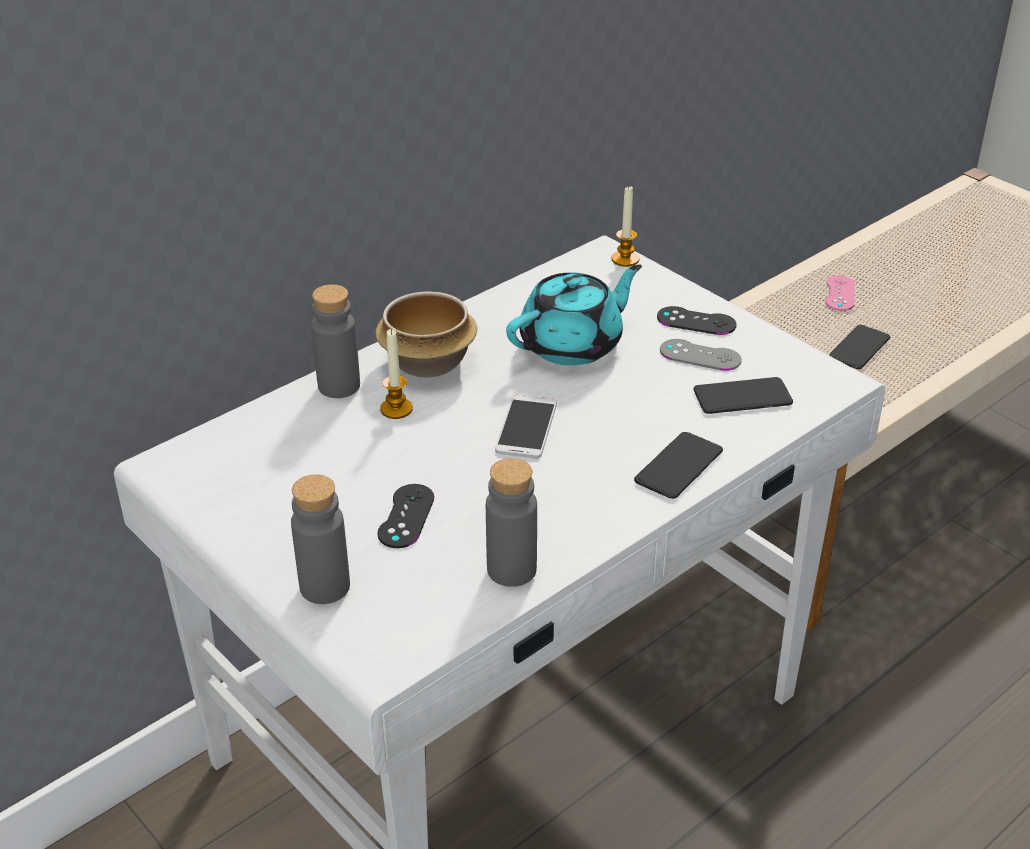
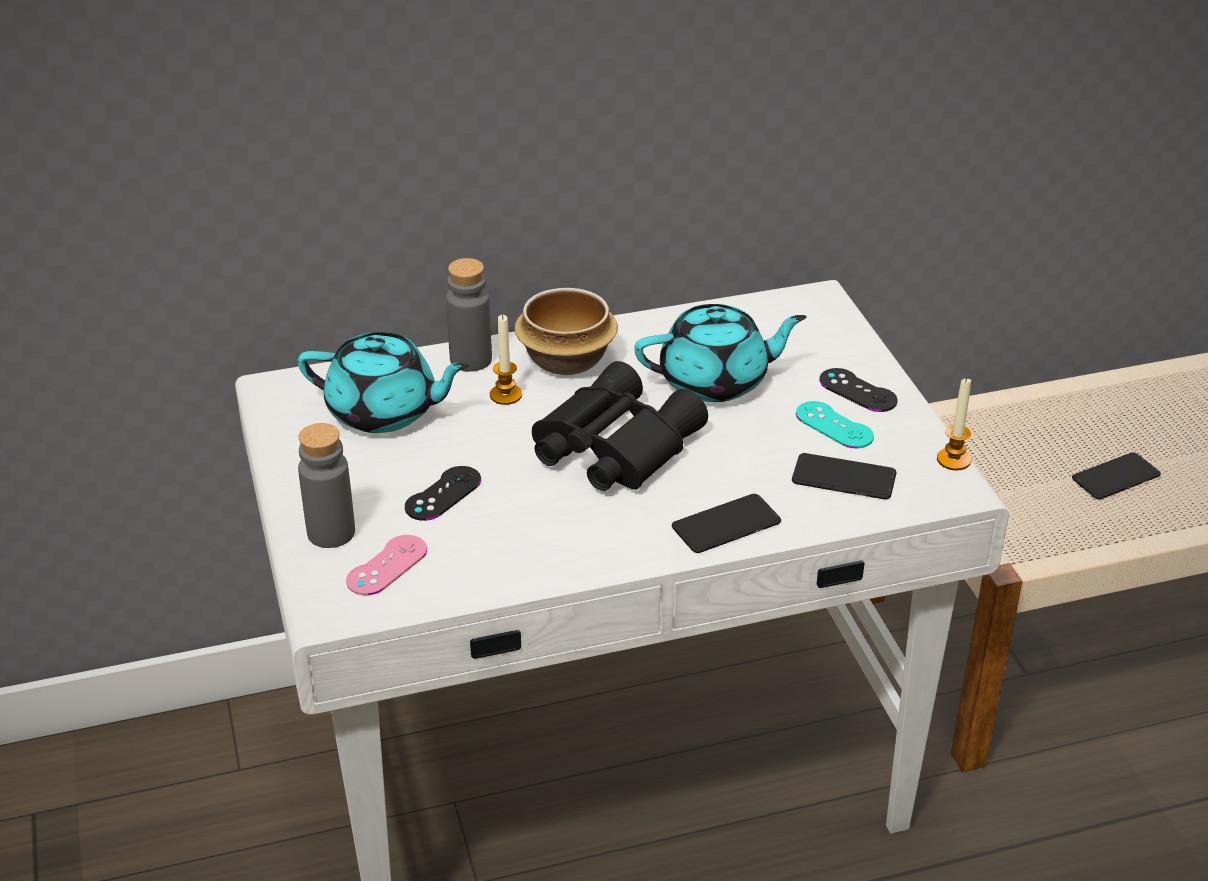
camera: 25 degrees right, 0 degrees up
(291, 456) = (384, 411): none -> turquoise teapot
(511, 569) = (499, 569): grey bottle -> none
(526, 427) = (611, 446): phone -> black binoculars
(625, 259) = (835, 309): candle -> candle (953, 460)
(700, 355) = (834, 425): grey game controller -> turquoise game controller
(839, 293) = (1138, 413): pink game controller -> pink game controller (387, 565)

